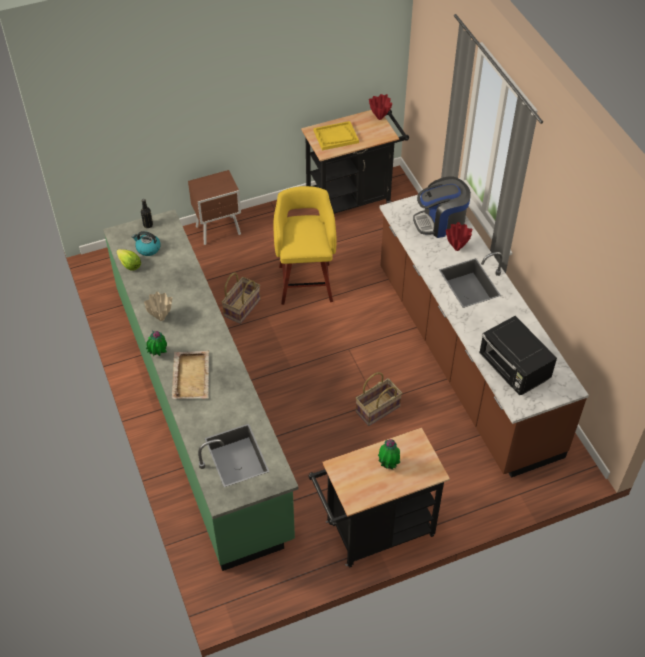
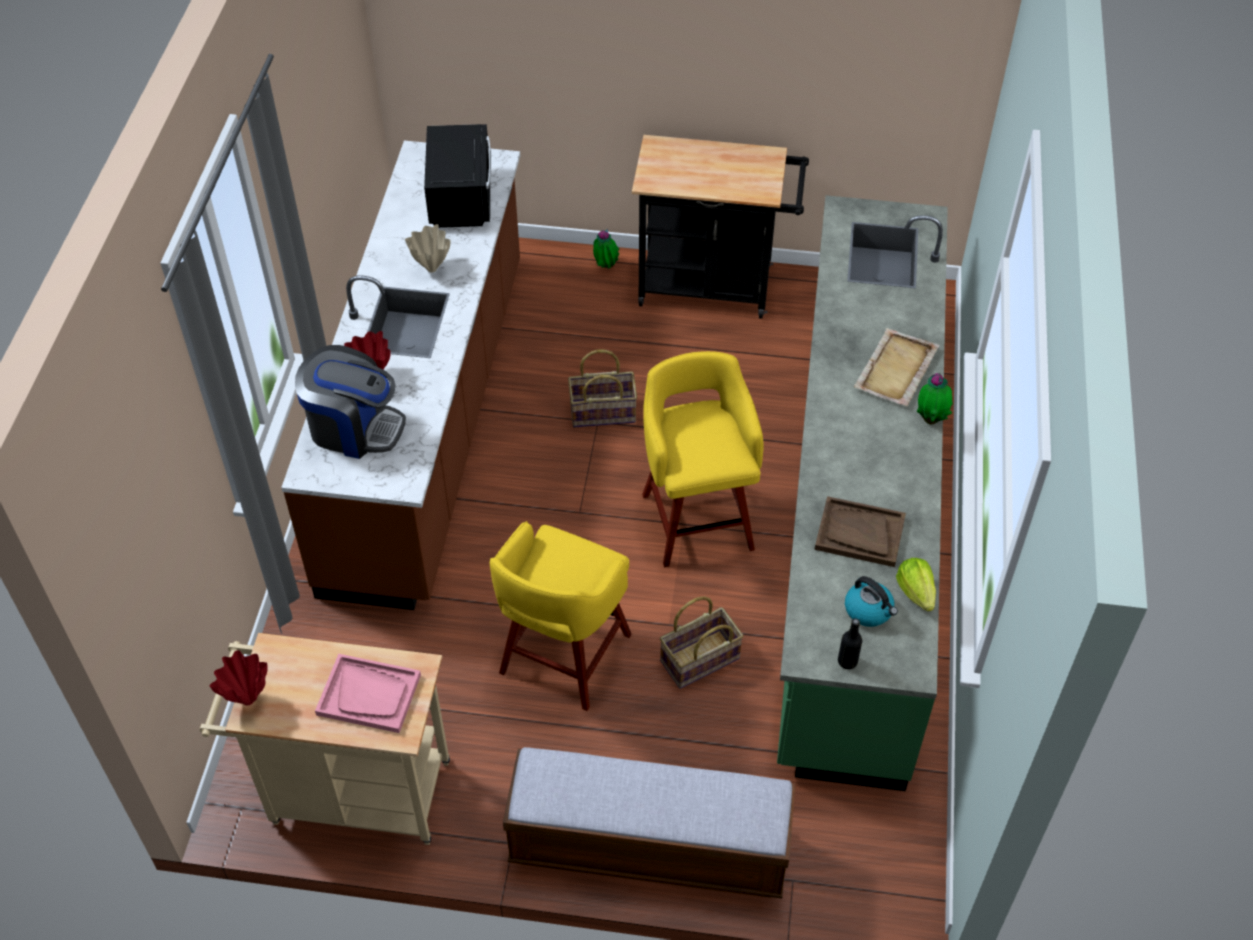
camera: 150 degrees left, 0 degrees up
(161, 318) = (901, 473): beige vase -> beige vase (431, 269)
(168, 280) = (859, 533): none -> brown tray
(219, 231) = (648, 847): brown nightstand -> bench
(286, 373) = (697, 518): none -> yellow stool
(336, 137) = (369, 694): yellow tray -> pink tray
(353, 199) = (349, 792): black cart -> beige cart
(388, 465) = (703, 171): potted plant -> potted plant (605, 267)

